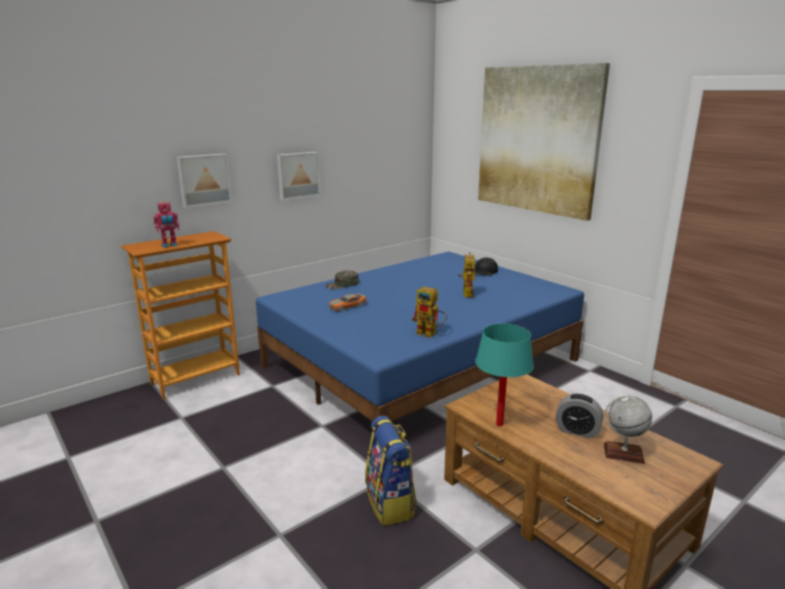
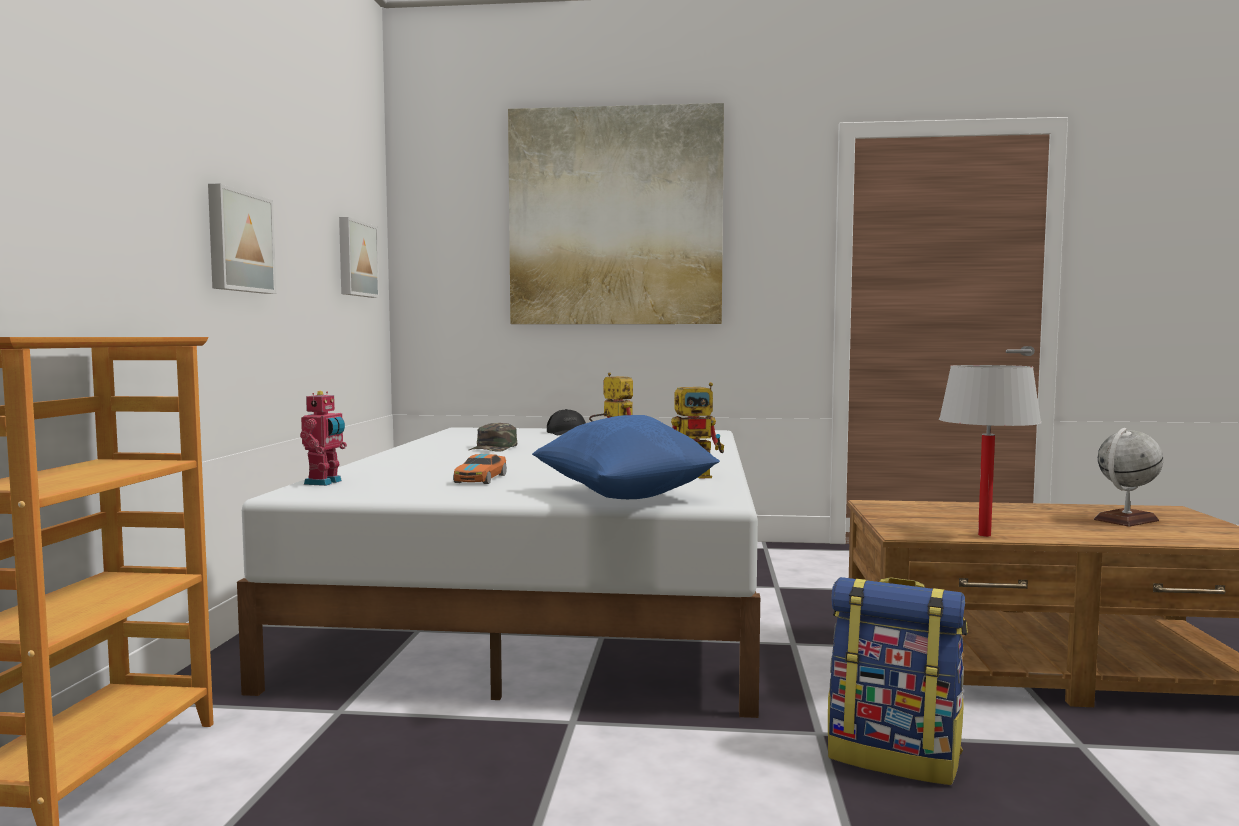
camera: 45 degrees left, 15 degrees down
(169, 245) = (69, 336): toy robot -> toy robot (325, 482)
(204, 179) = (80, 195): picture -> picture (355, 259)
(342, 284) = (386, 466): green cap -> green cap (494, 448)
(360, 338) = (624, 495): none -> blue pillow
(421, 363) = (555, 598): blue bed -> white bed
(499, 424) = (984, 535): turquoise table lamp -> white table lamp
(577, 431) = (1049, 519): alarm clock -> none

